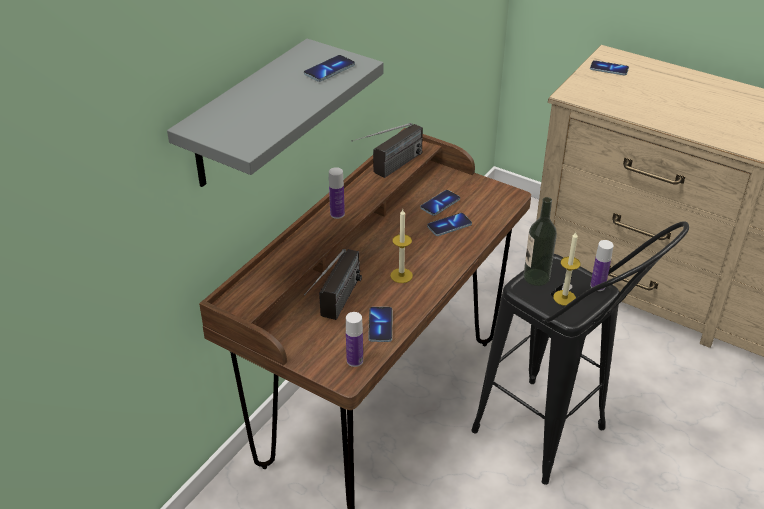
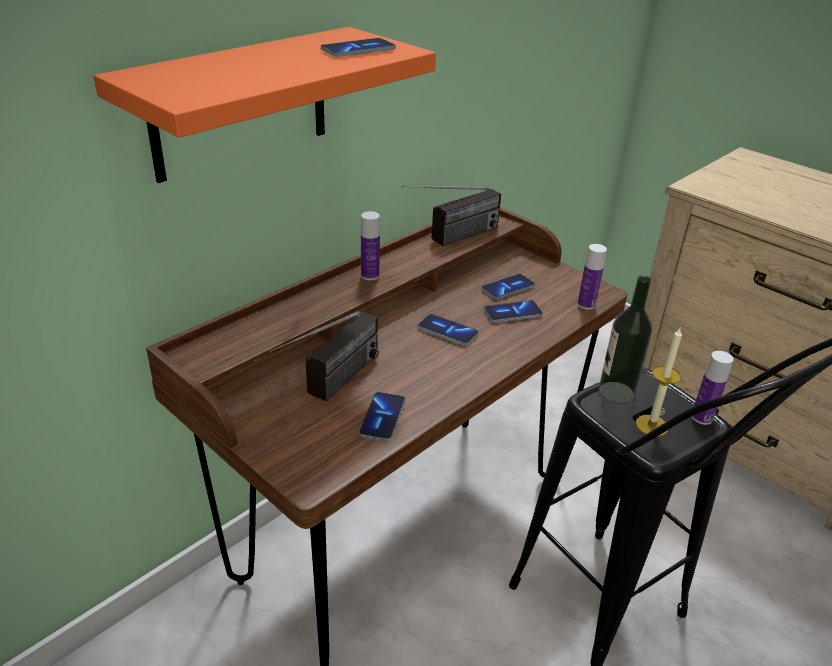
camera: 10 degrees right, 5 degrees down
(245, 116) = (241, 103): grey shelf -> orange shelf
(355, 360) = (330, 459): bottle -> bottle (586, 304)
(401, 275) = (432, 361): candle -> none
(609, 69) = (747, 169): phone -> phone (447, 331)

